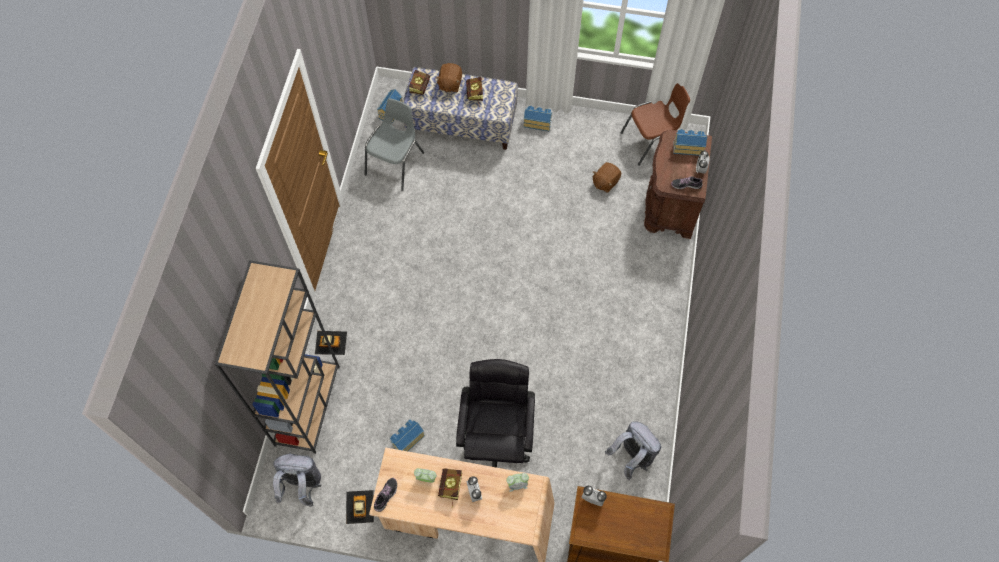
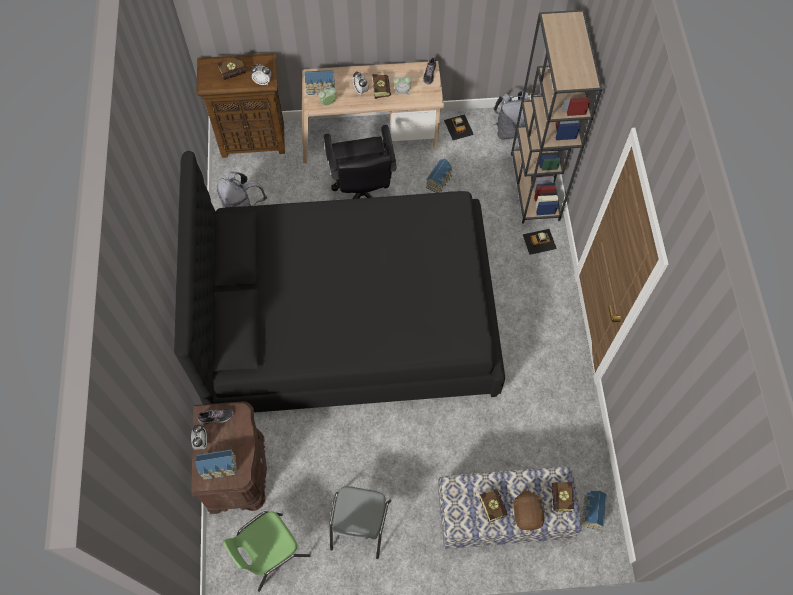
camera: 165 degrees right, 0 degrees up
(396, 163) = (557, 443): grey chair -> grey chair (359, 526)
(537, 122) = (414, 543): toy house -> toy house (321, 88)
(544, 311) = (349, 318): none -> black bed
(605, 182) = (316, 480): brown plush toy -> none
(623, 521) = (236, 73): none -> book
(652, 141) = (269, 553): brown chair -> green chair

